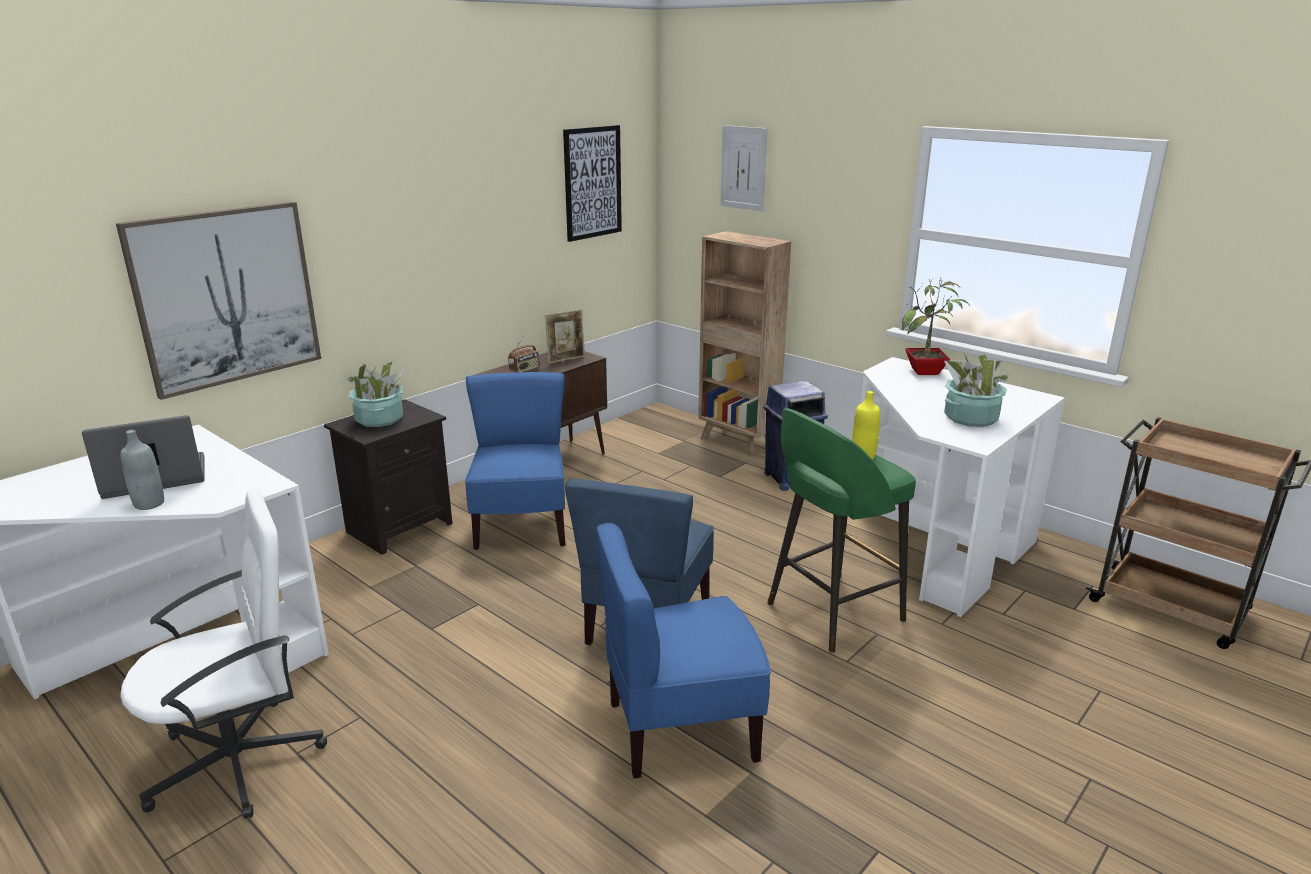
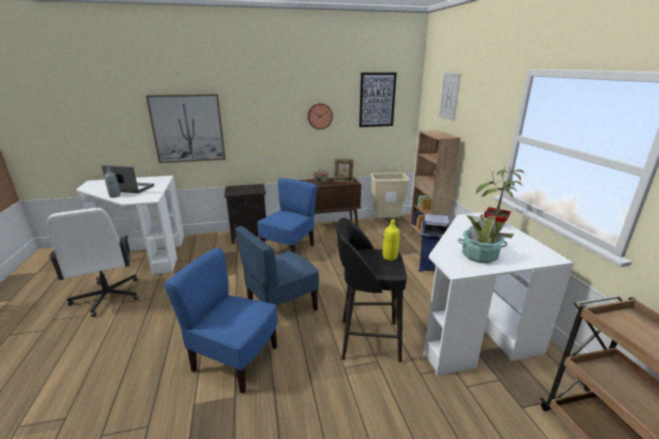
camera: 35 degrees right, 0 degrees up
(239, 760) = (107, 297): white office chair -> white office chair turned 60 degrees clockwise
(379, 419) = (243, 188): potted plant -> none
(499, 228) = (319, 116): none -> wall clock
(636, 425) = (386, 221): none -> beige trash can
(831, 613) = (367, 340): green stool -> black stool

